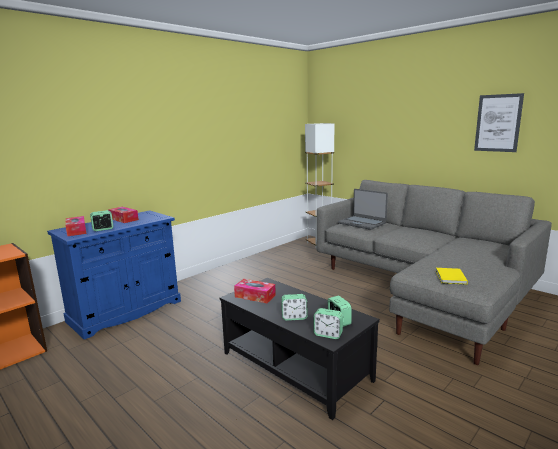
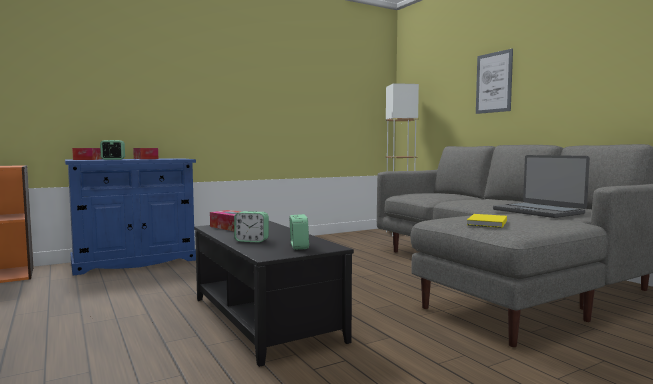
camera: 15 degrees right, 10 degrees down
(328, 334) = (270, 252): alarm clock -> none
(362, 223) = (432, 193): laptop -> laptop (538, 211)
(498, 123) = (609, 56): picture -> picture (494, 82)

